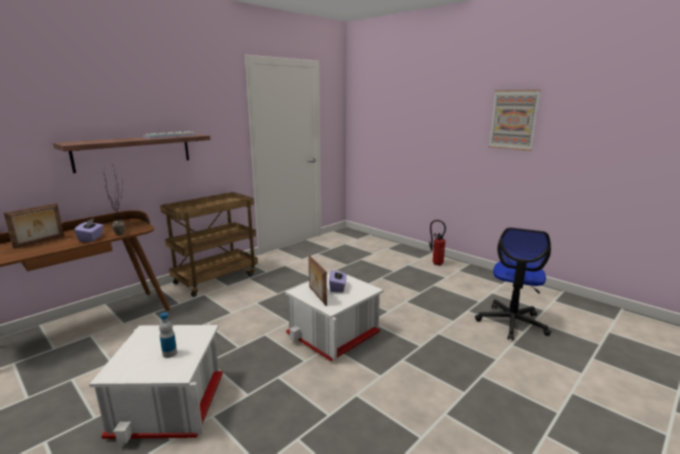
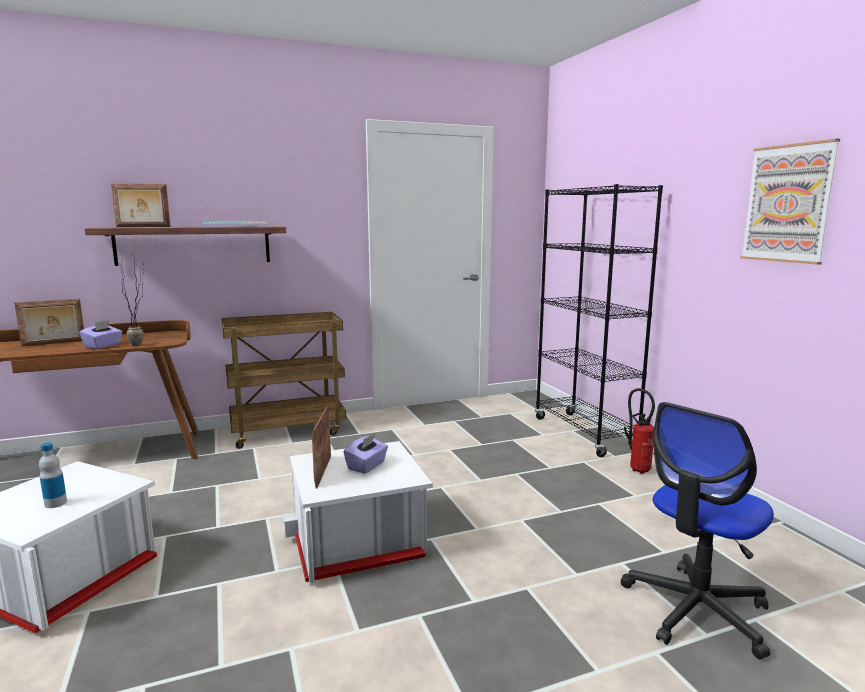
camera: 25 degrees right, 5 degrees down
(100, 140) = (143, 227): none -> picture frame
(394, 249) = (584, 434): none -> black bookcase

